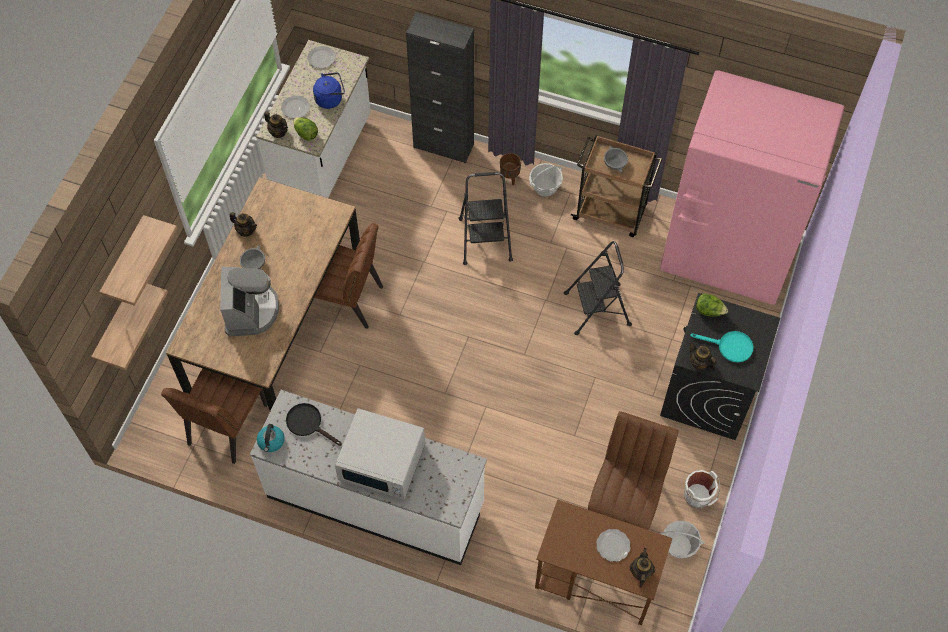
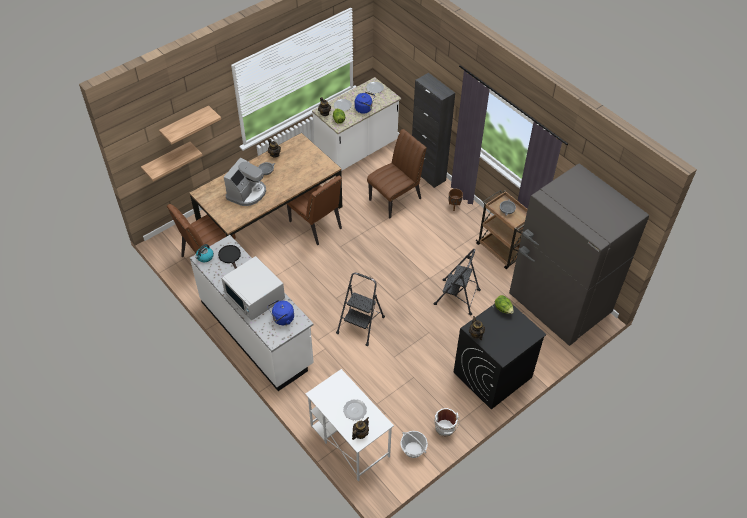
camera: 30 degrees right, 10 degrees down
(442, 475) = (282, 319): none -> blue kettle
(485, 237) = (418, 229): black step ladder -> black step ladder (361, 323)
(545, 187) = (471, 220): basket -> none
(595, 579) = (349, 441): brown desk -> white desk
(624, 504) = (396, 409): brown chair -> brown chair (395, 199)
(727, 255) = (558, 305): pink fridge -> grey fridge
(730, 347) = (502, 334): turquoise frying pan -> none

